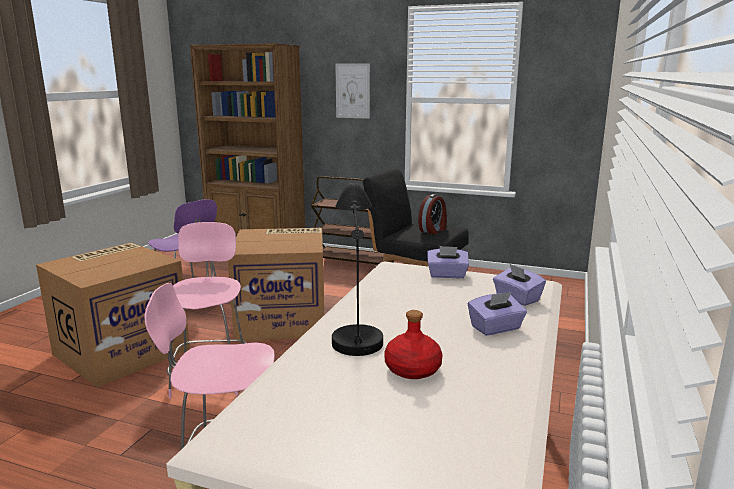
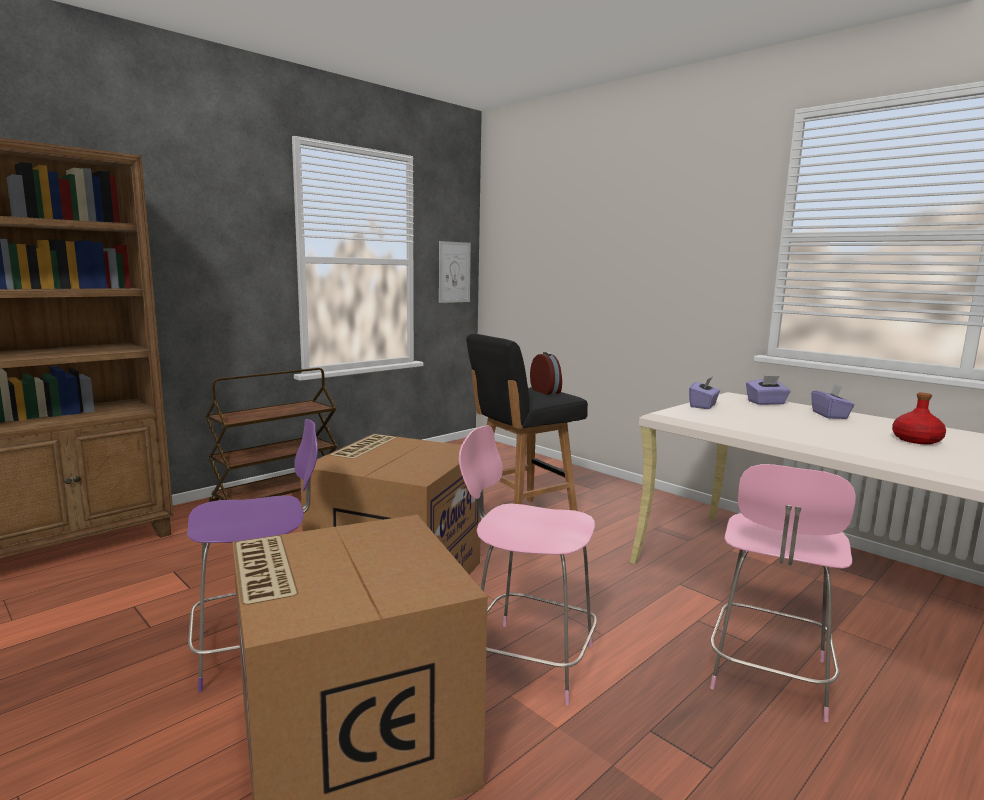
camera: 65 degrees left, 5 degrees down
(352, 91) = (219, 246): picture -> picture (454, 272)
(355, 323) = (825, 440): black table lamp -> none

